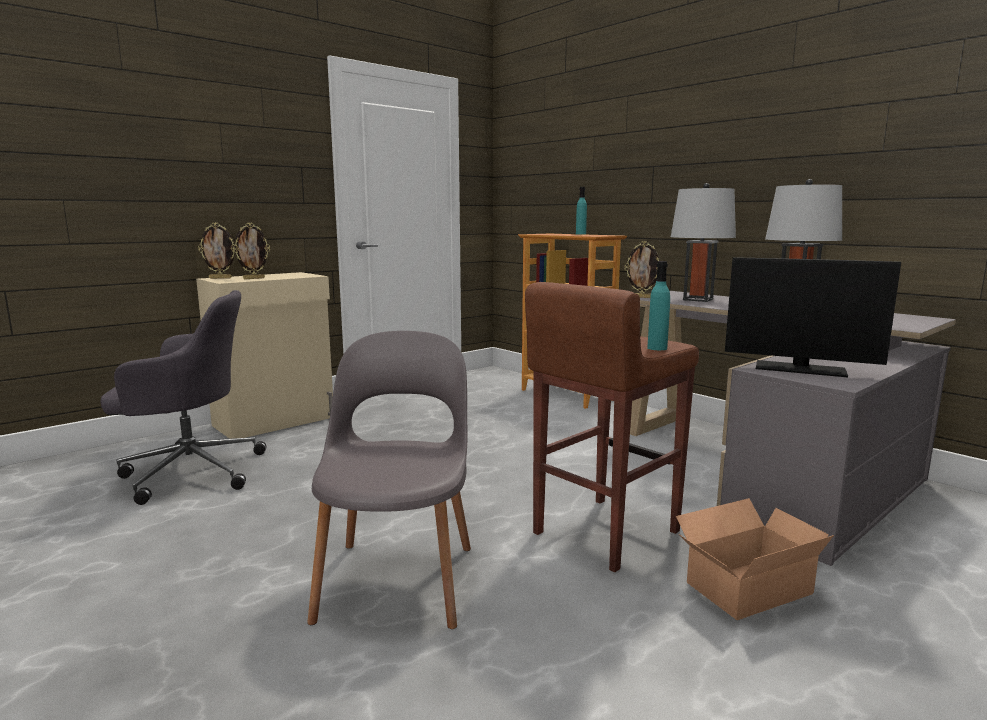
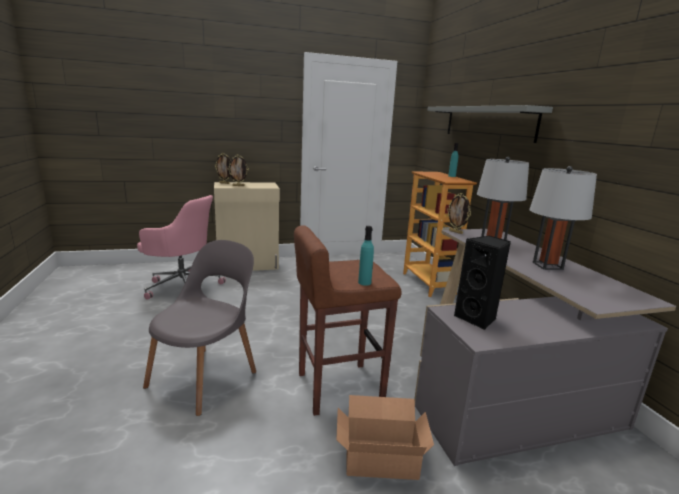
camera: 25 degrees right, 5 degrees up
(189, 472) = (182, 286): grey office chair -> pink office chair
(628, 153) = (487, 122): none -> grey shelf
(800, 369) = (477, 319): monitor -> black speaker

